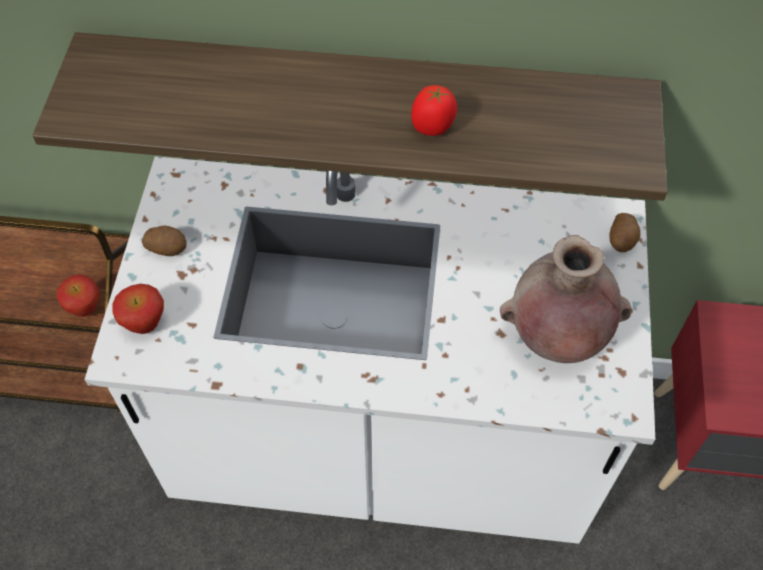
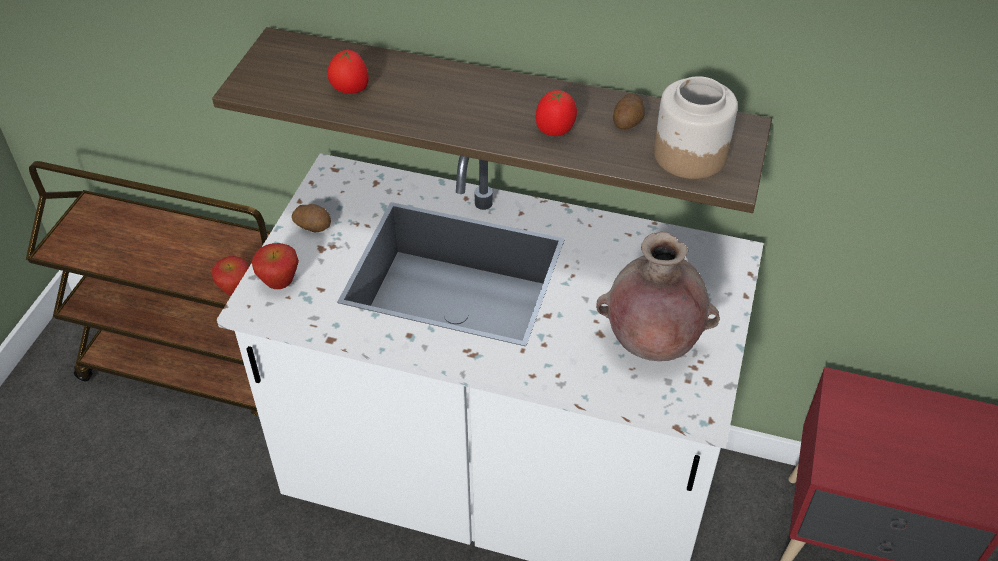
camera: 10 degrees right, 10 degrees down
(191, 105) = (350, 90): none -> tomato
(584, 139) = (689, 154): none -> jar
(622, 240) = (733, 272): potato -> potato (628, 122)

